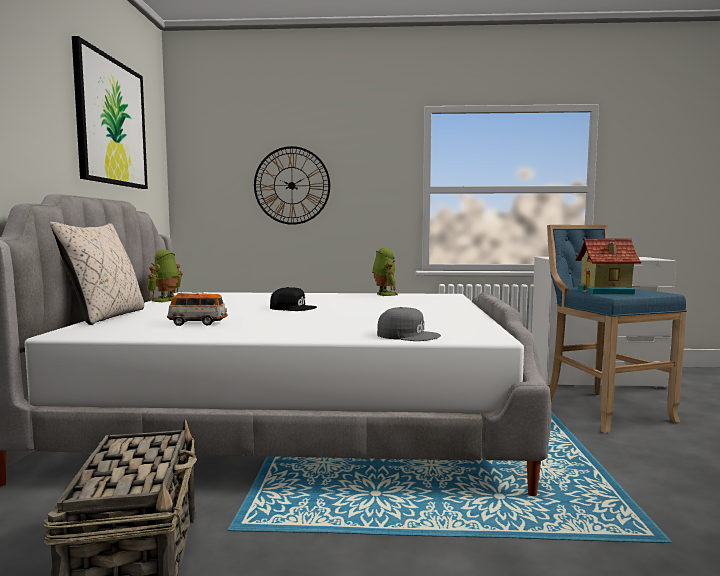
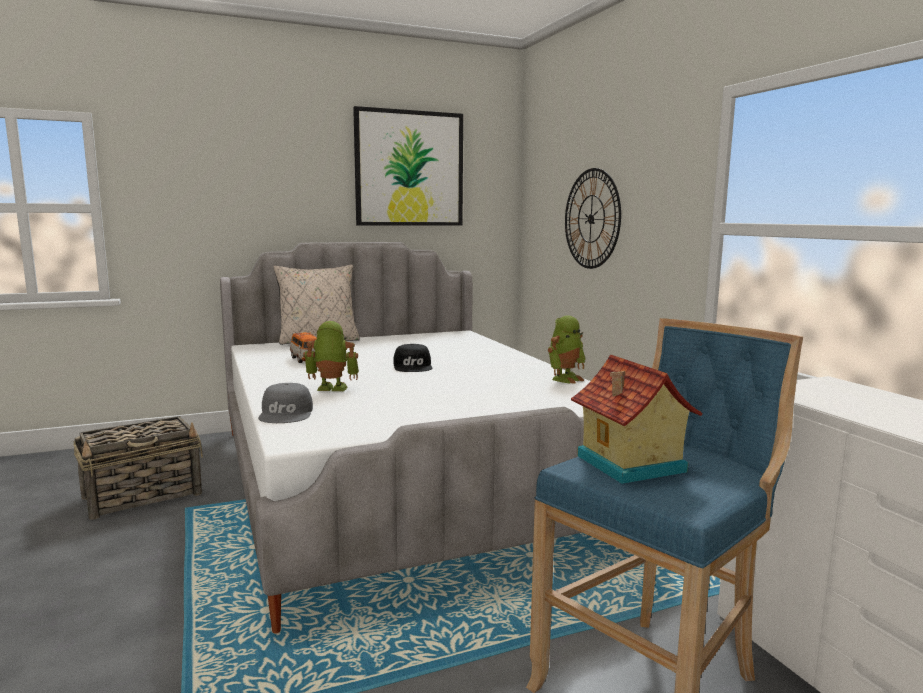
camera: 65 degrees right, 5 degrees up
(166, 300) = (411, 336): toy robot -> toy robot (331, 389)

